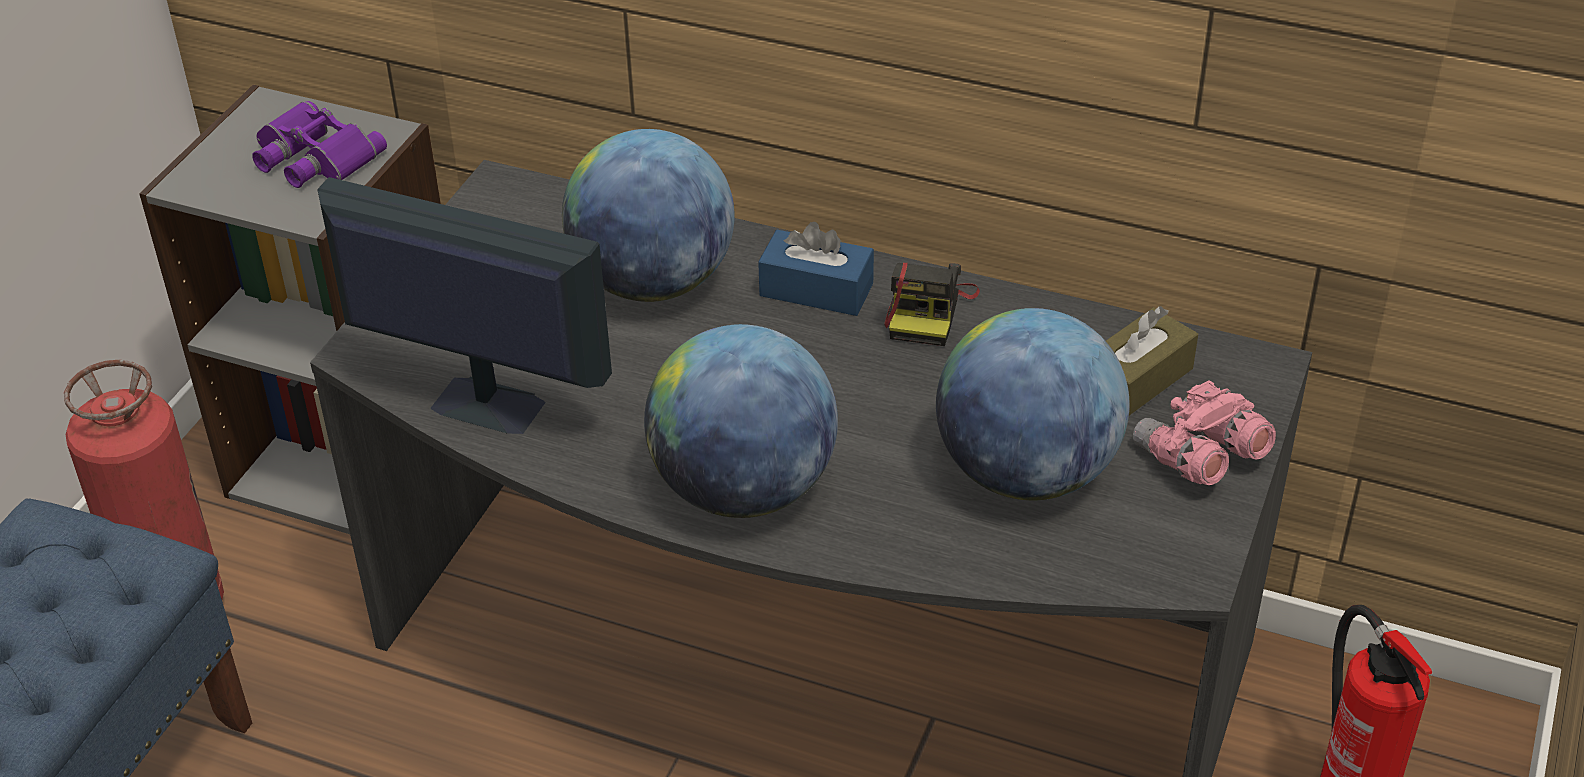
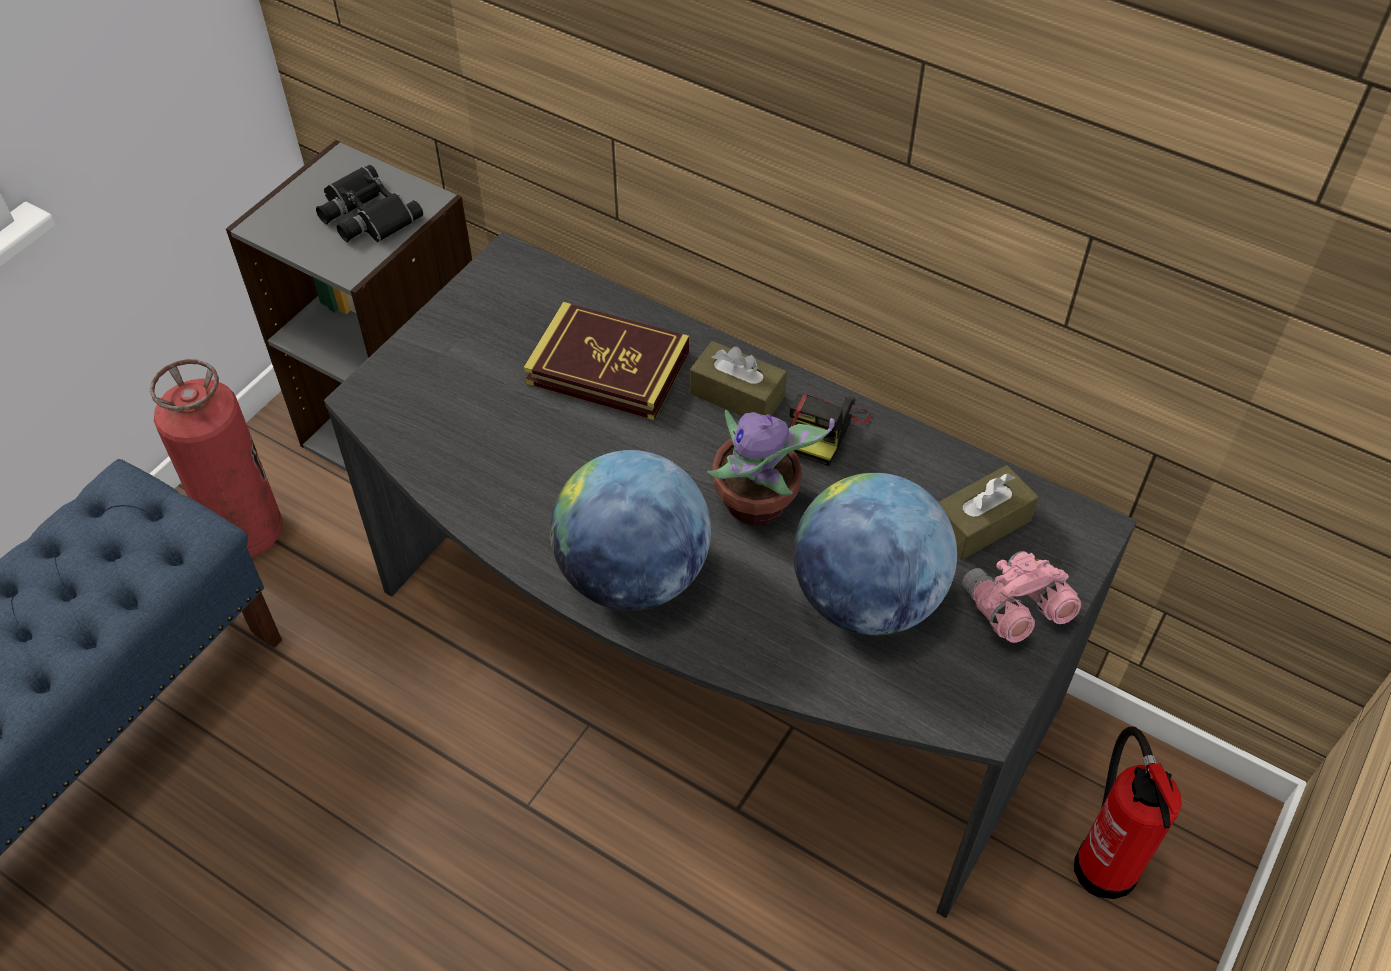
camera: 10 degrees right, 10 degrees up
(312, 157) = (365, 214): purple binoculars -> black binoculars
(485, 405) = (448, 461): monitor -> none
(653, 282) = (608, 367): globe -> book
(816, 290) = (737, 395): blue tissue box -> brown tissue box
(871, 398) = (757, 505): none -> potted plant

